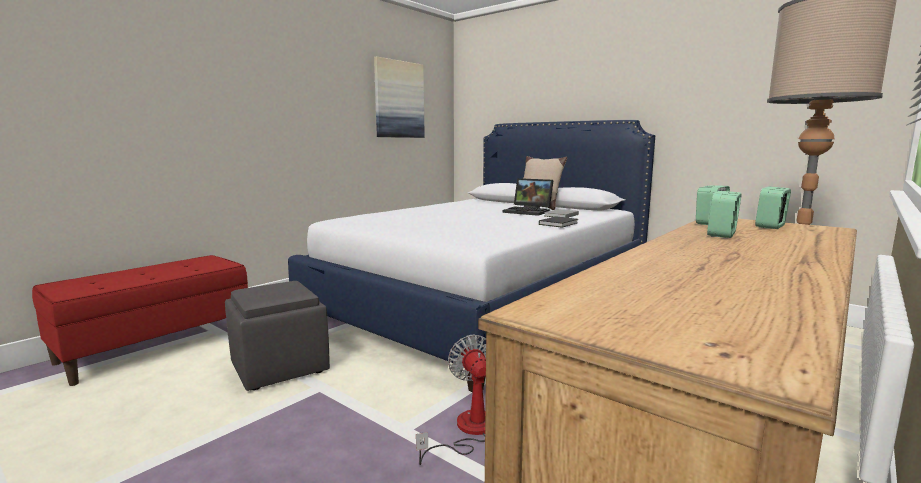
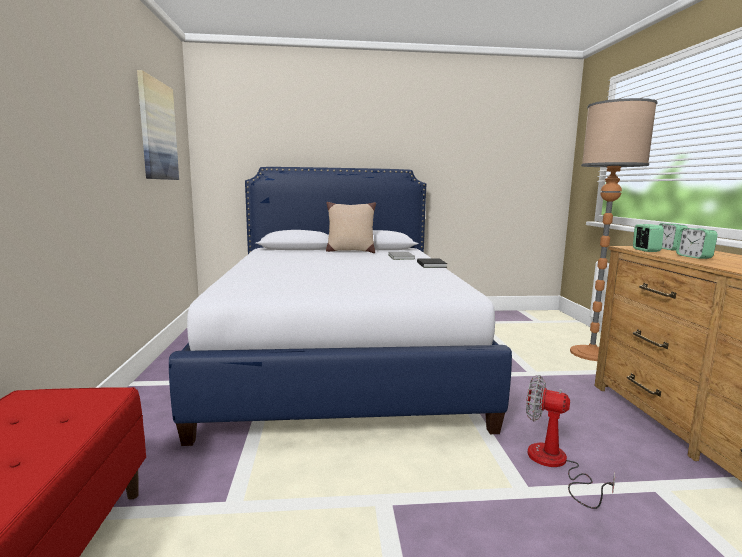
camera: 45 degrees left, 0 degrees up
(278, 367) = (290, 508): grey ottoman -> none
(529, 211) = (364, 257): laptop -> none

